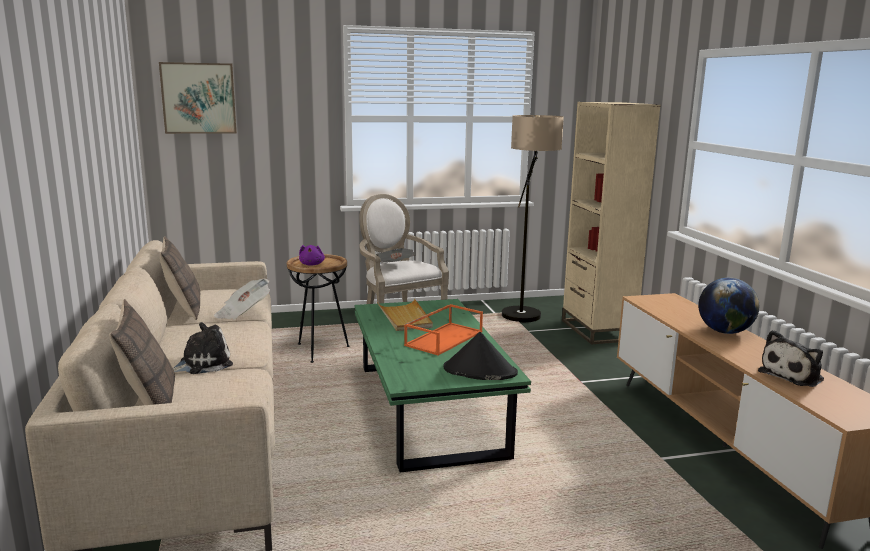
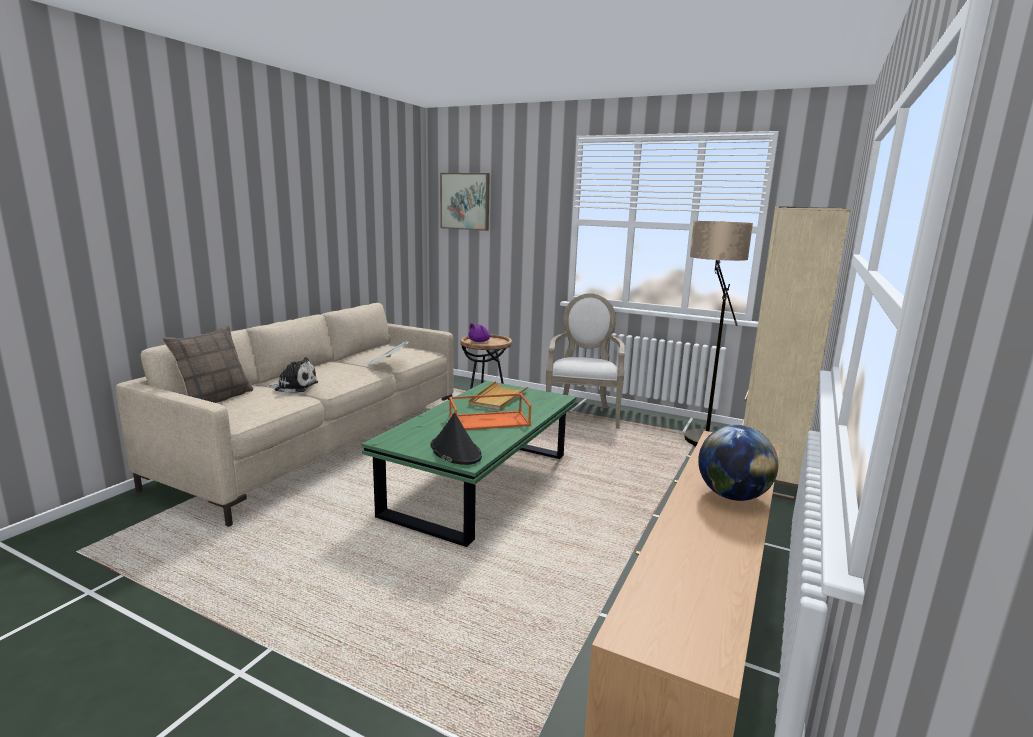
camera: 40 degrees right, 0 degrees up
(183, 309) = (361, 354): pillow -> none
(394, 266) = (574, 360): newspaper -> none
(793, 375) = (693, 566): plush toy -> none

